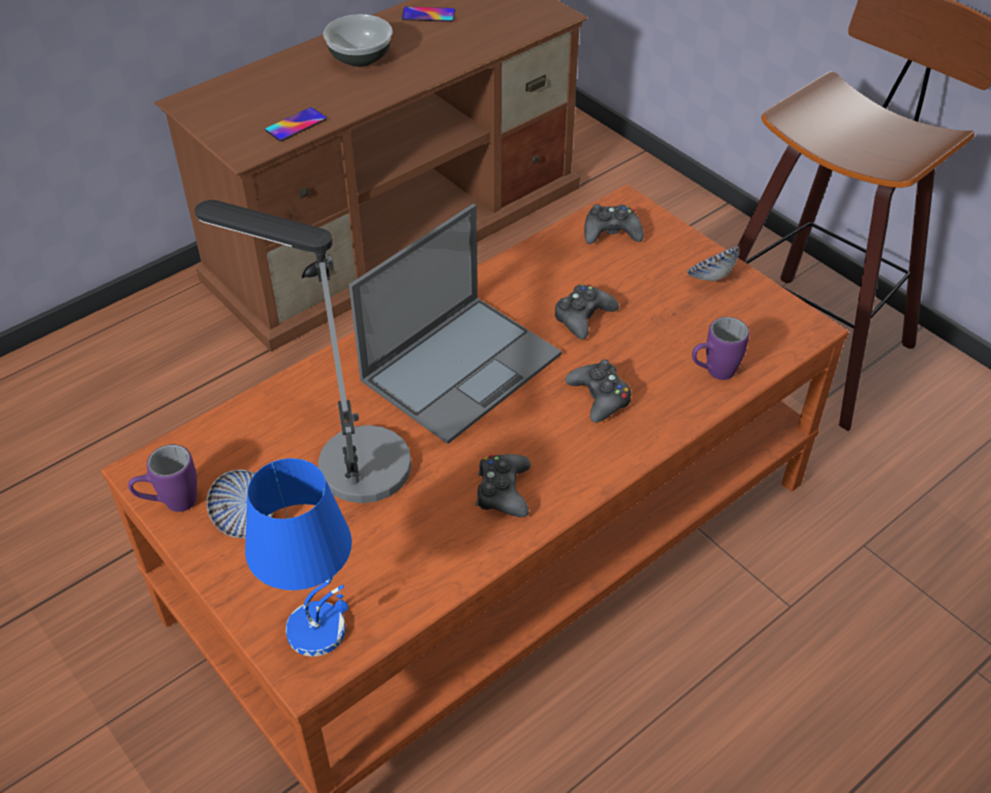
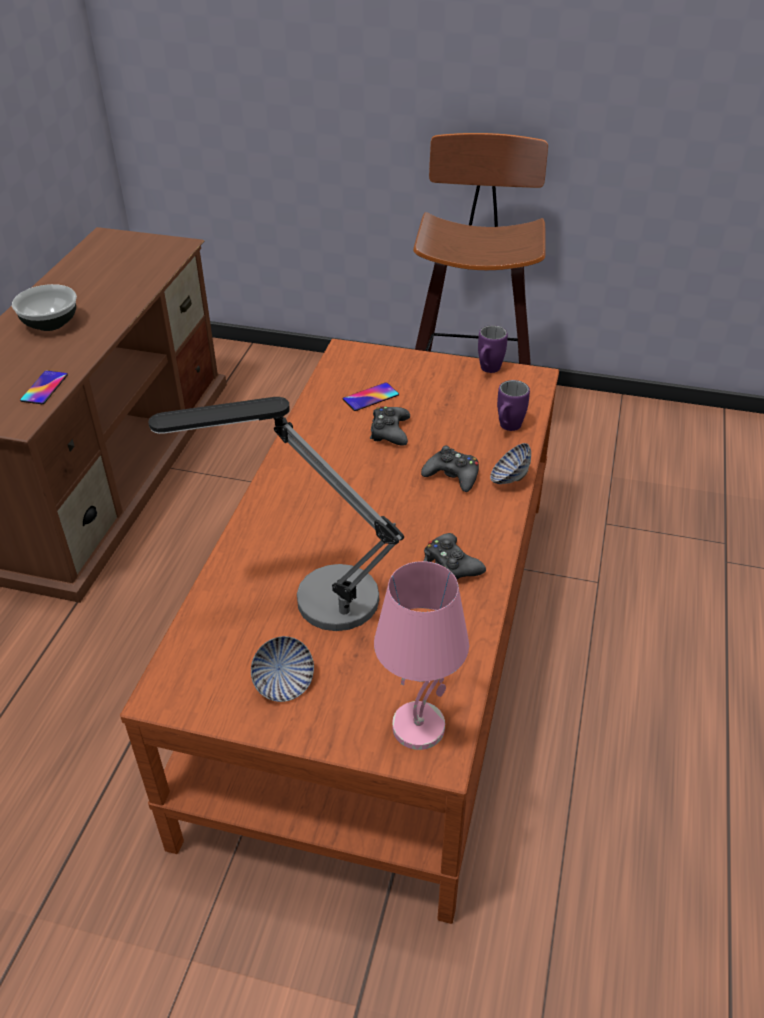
camera: 35 degrees left, 5 degrees down
(170, 504) = (210, 707): purple mug -> purple mug (487, 371)
(318, 629) = (419, 725): blue table lamp -> pink table lamp
(428, 15) = (77, 276): phone -> phone (370, 397)
(462, 366) = (339, 500): laptop -> none
(611, 232) = (353, 372): black game controller -> none
(710, 277) = (446, 373): bowl -> bowl (509, 478)

